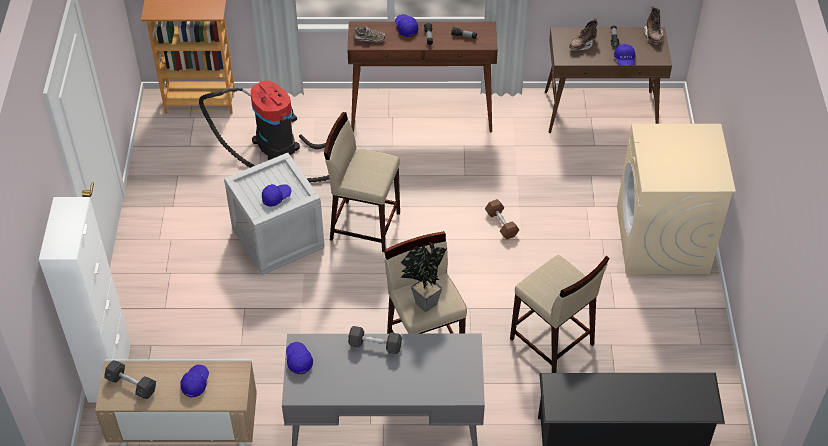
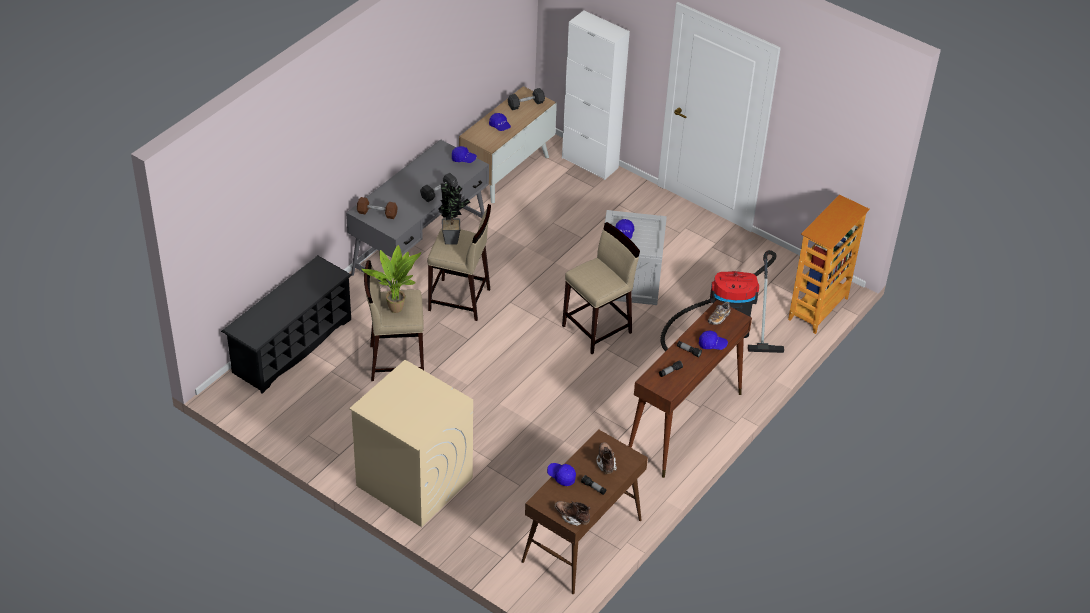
camera: 125 degrees right, 5 degrees down
(501, 224) = (524, 401): brown dumbbell -> brown dumbbell (377, 213)
(560, 283) = (396, 307): none -> potted plant

